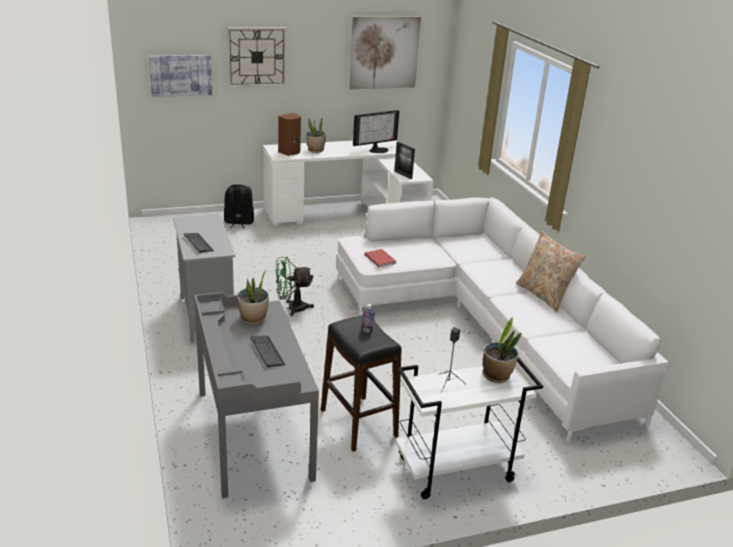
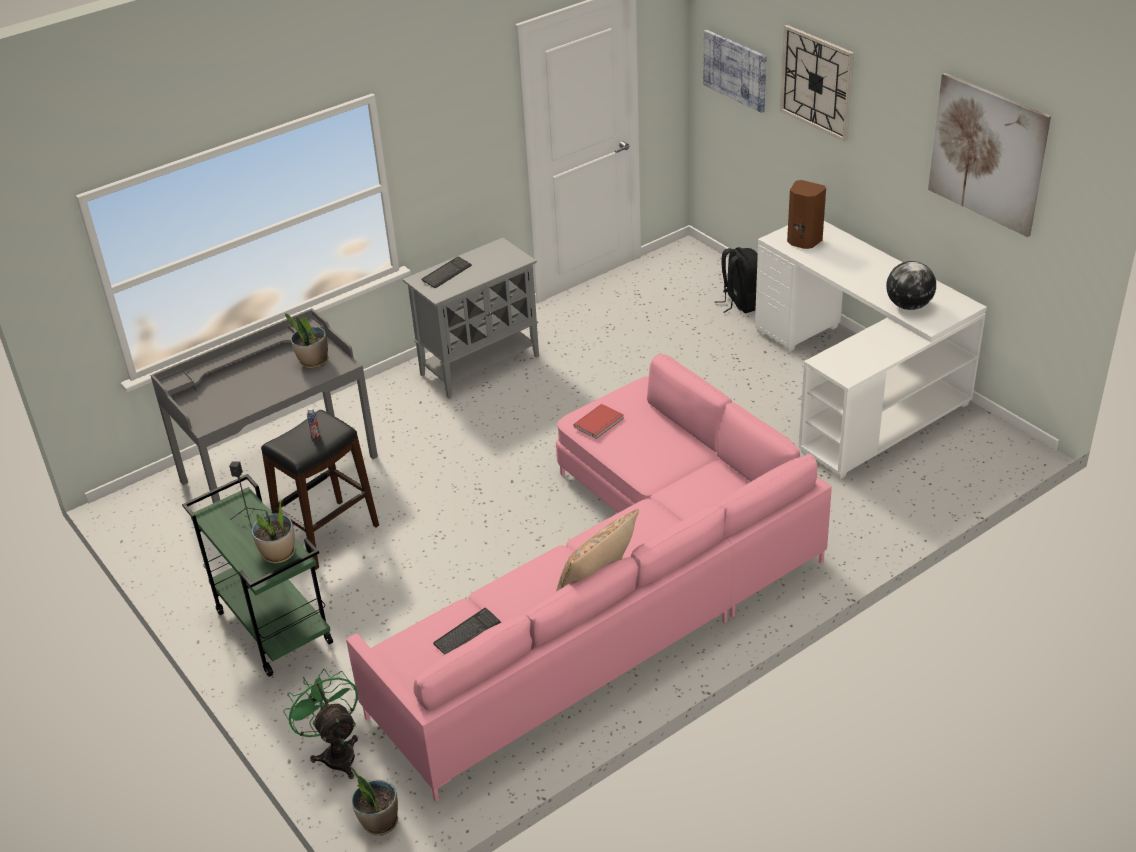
camera: 75 degrees right, 10 degrees up
(267, 352) = (253, 389): keyboard -> keyboard (467, 634)
(291, 308) = (540, 417): green fan -> green fan (336, 752)
(315, 150) = (838, 257): potted plant -> potted plant (379, 822)
(378, 149) = (909, 305): monitor -> globe
(403, 175) = (839, 356): picture frame -> none
(455, 470) = (272, 627): white cart -> green cart
(484, 324) = (615, 593): white sofa -> pink sofa

